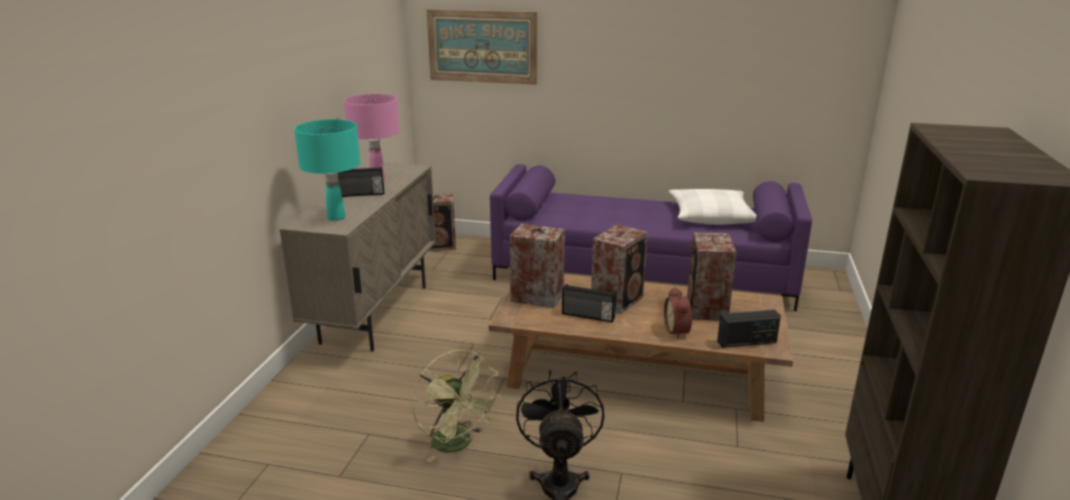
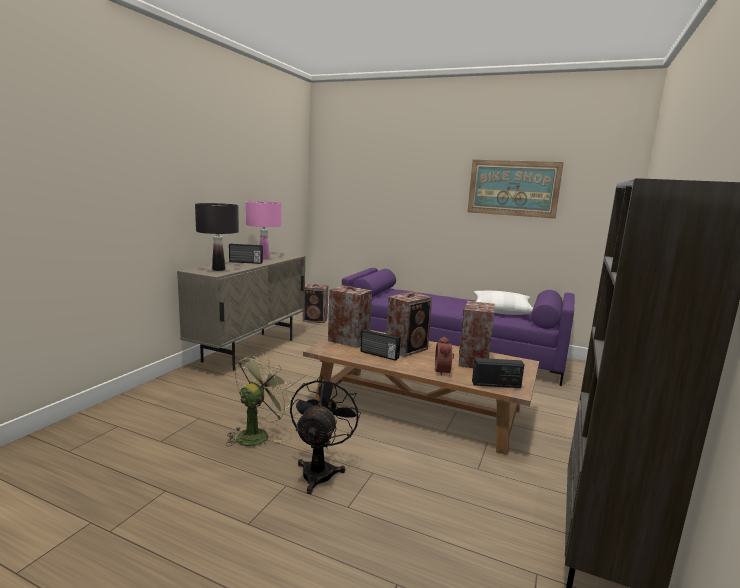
camera: 10 degrees right, 10 degrees down
(336, 217) = (218, 269): turquoise table lamp -> black table lamp
(458, 445) = (257, 434): green fan -> green fan turned 120 degrees counterclockwise
(482, 46) = (355, 187): picture -> picture (513, 188)

